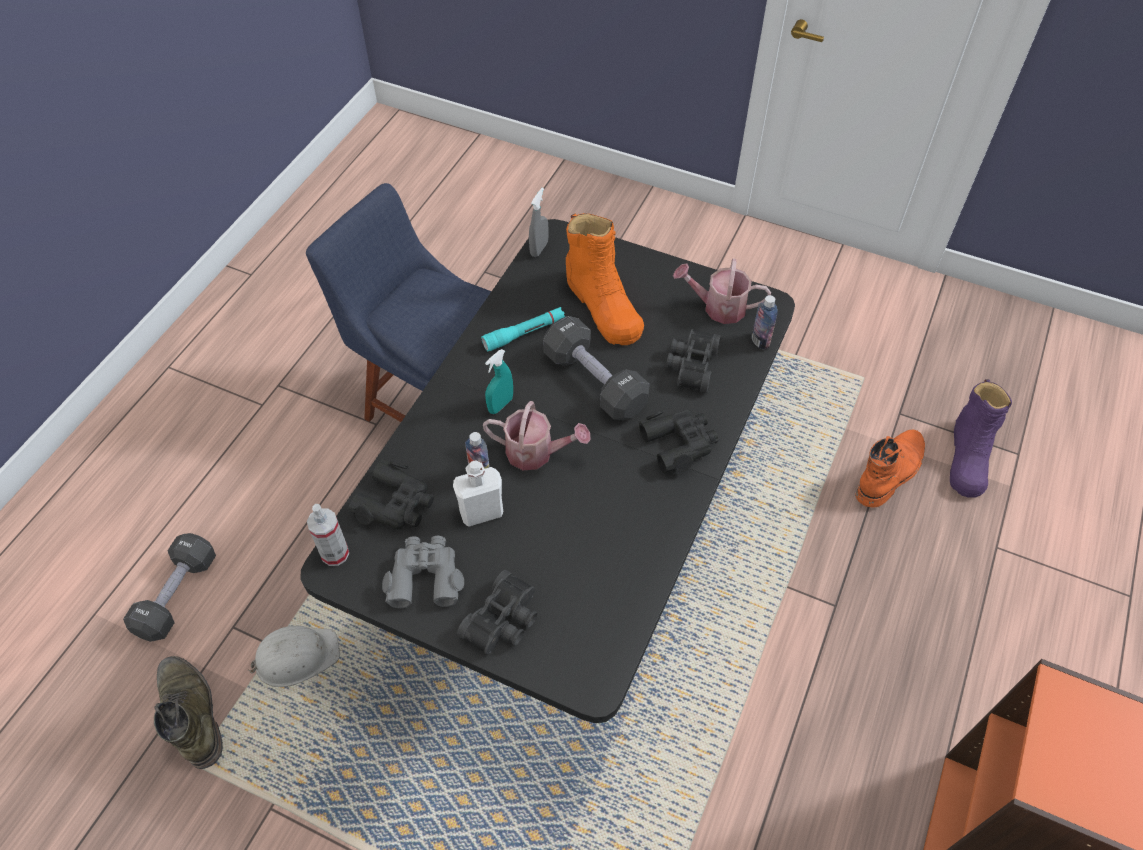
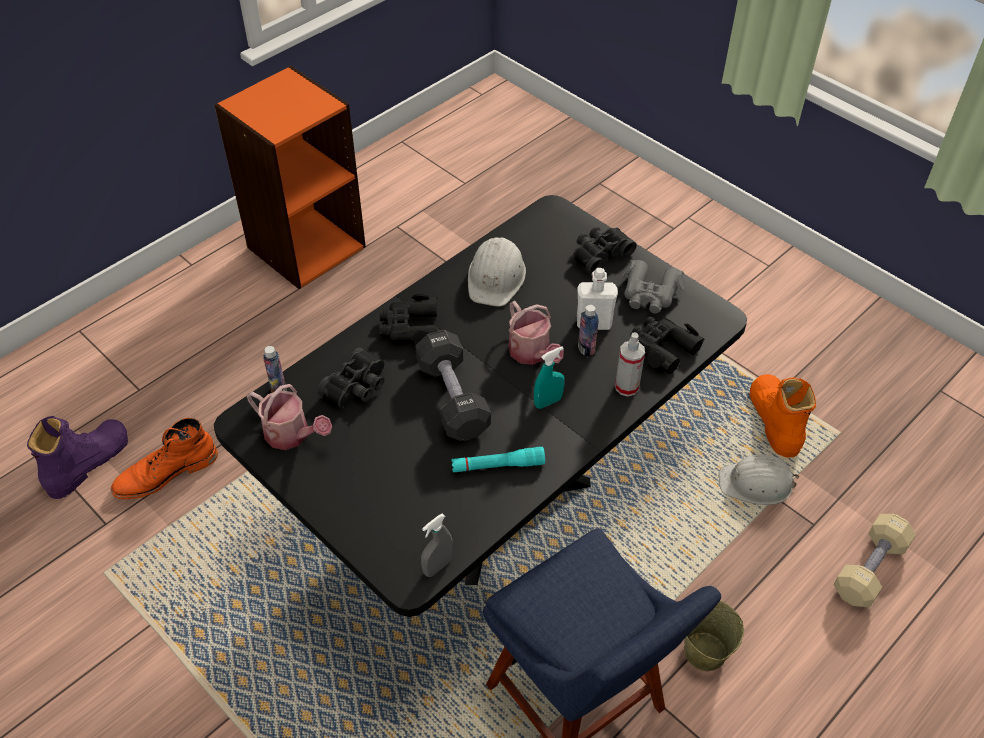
camera: 160 degrees left, 5 degrees down
(177, 595) = (869, 569): black dumbbell -> beige dumbbell
(191, 712) = (846, 468): green boot -> none
(335, 553) = (717, 326): spray bottle -> spray bottle (626, 387)
(336, 470) = (705, 652): none -> beige bucket
(536, 452) = (532, 354): watering can -> watering can turned 150 degrees counterclockwise
(603, 306) = (404, 471): orange boot -> orange boot (774, 420)
(618, 541) = (496, 277): none -> white hard hat

